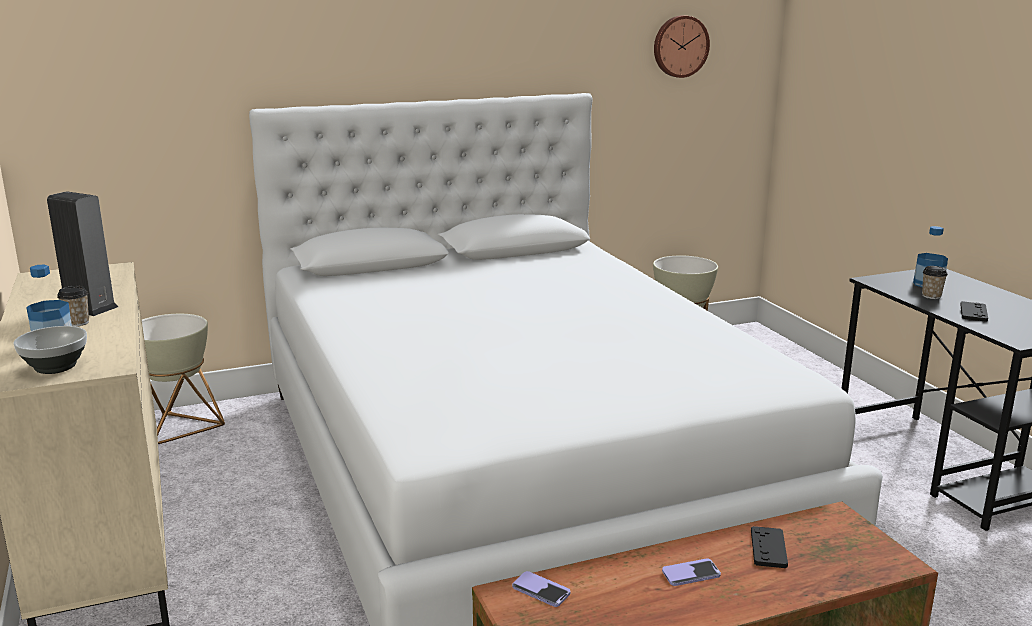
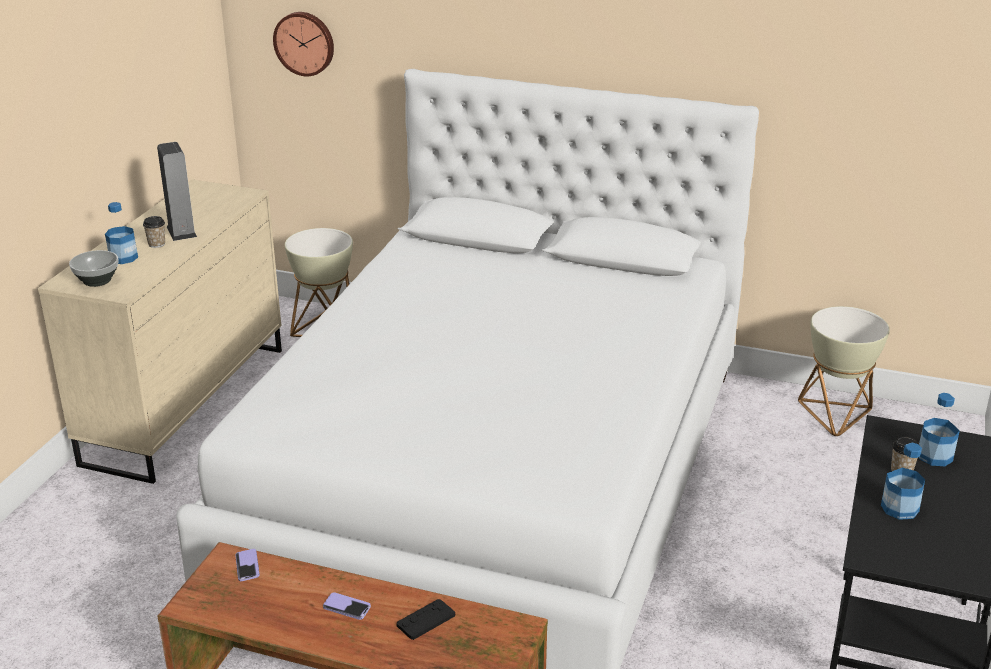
camera: 40 degrees right, 10 degrees up
(680, 46) = (899, 68): wall clock -> wall clock (305, 43)
(973, 312) = (899, 508): black game controller -> bottle

